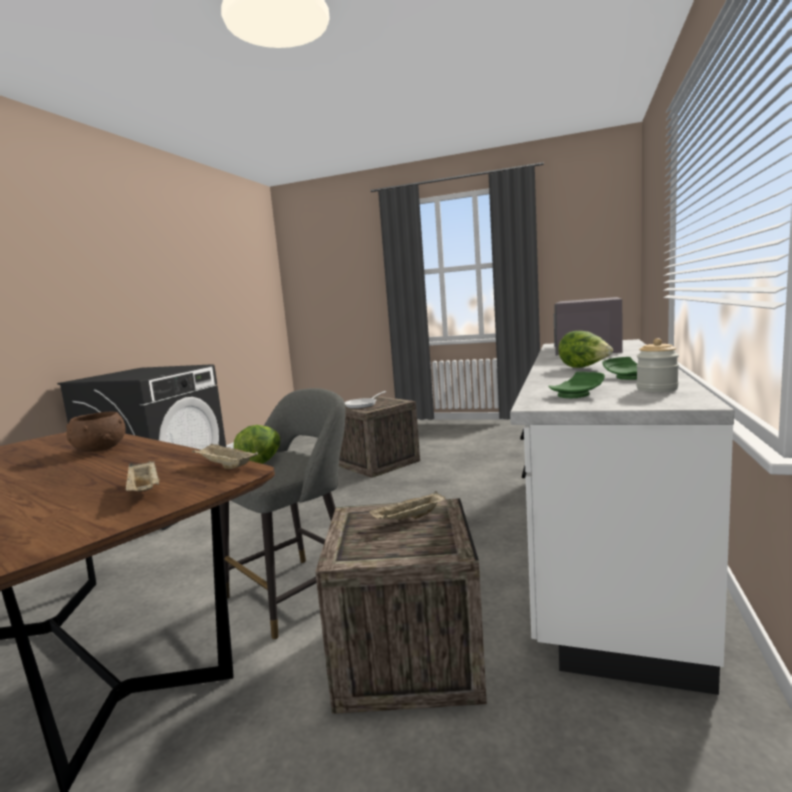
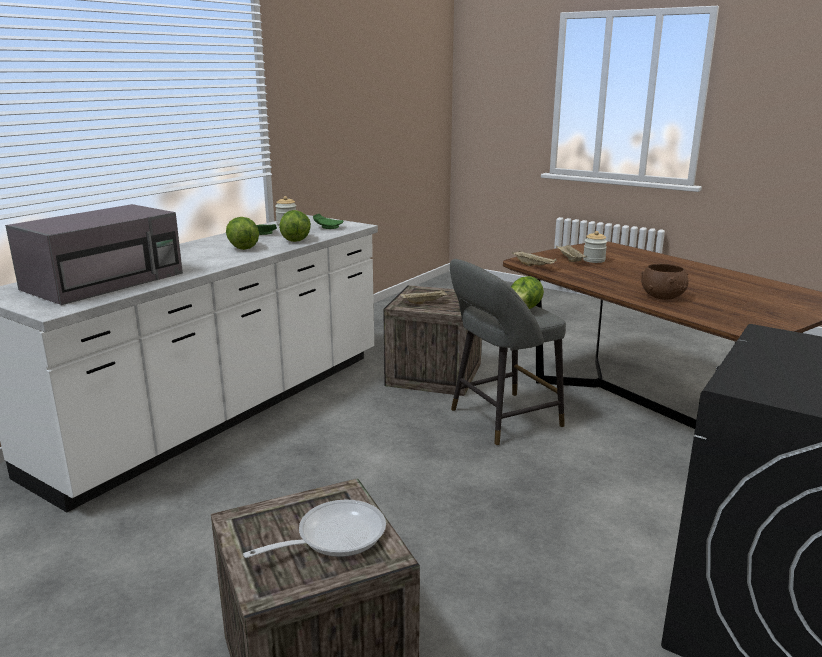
camera: 165 degrees left, 10 degrees up
(97, 497) = (594, 260): none -> jar
(558, 379) = (296, 239): none -> lettuce

